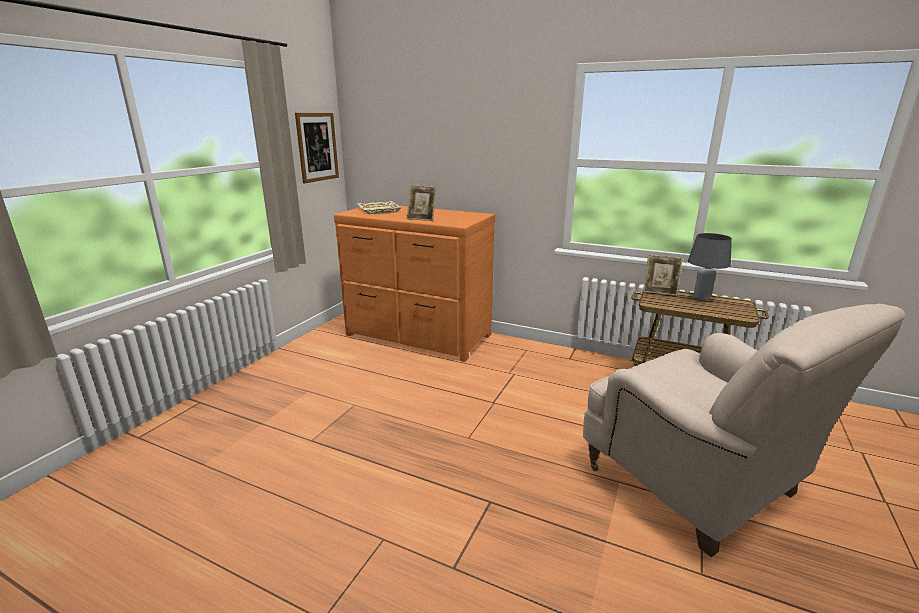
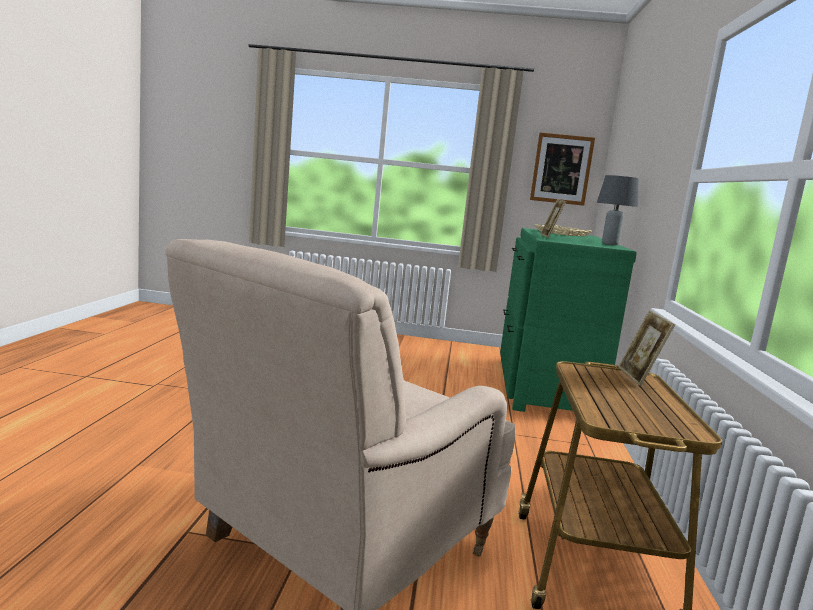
camera: 70 degrees right, 10 degrees down
(417, 336) = (543, 386): orange dresser -> green dresser
(701, 299) = (654, 402): grey table lamp -> grey table lamp (609, 244)

